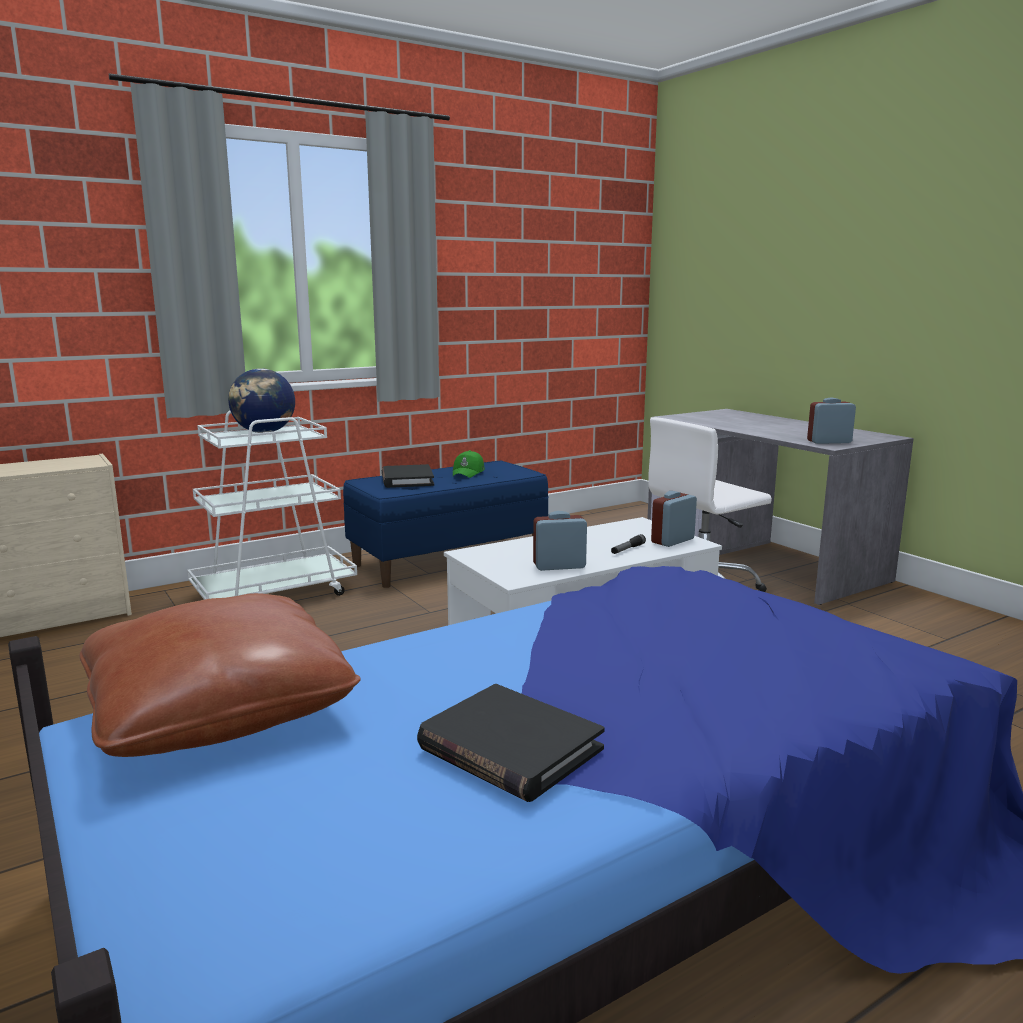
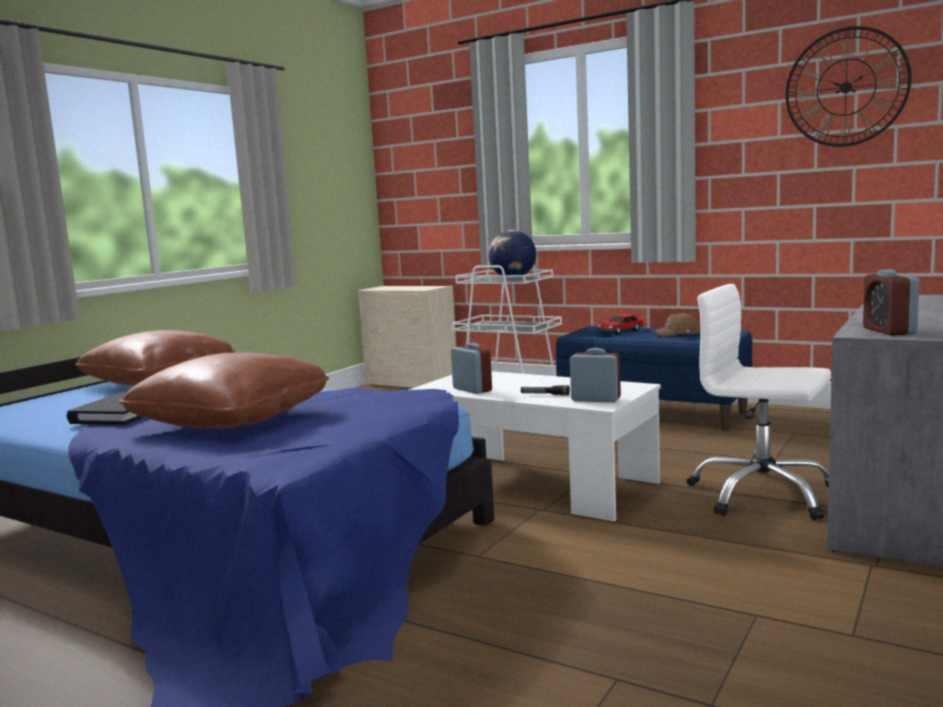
camera: 65 degrees right, 5 degrees down
(407, 480) = (620, 331): black book -> toy car
(468, 473) = (679, 334): green cap -> brown cap
(544, 236) = (846, 87): none -> wall clock
(682, 670) = (232, 420): none -> brown pillow
(829, 442) = (889, 331): alarm clock -> alarm clock turned 150 degrees counterclockwise

